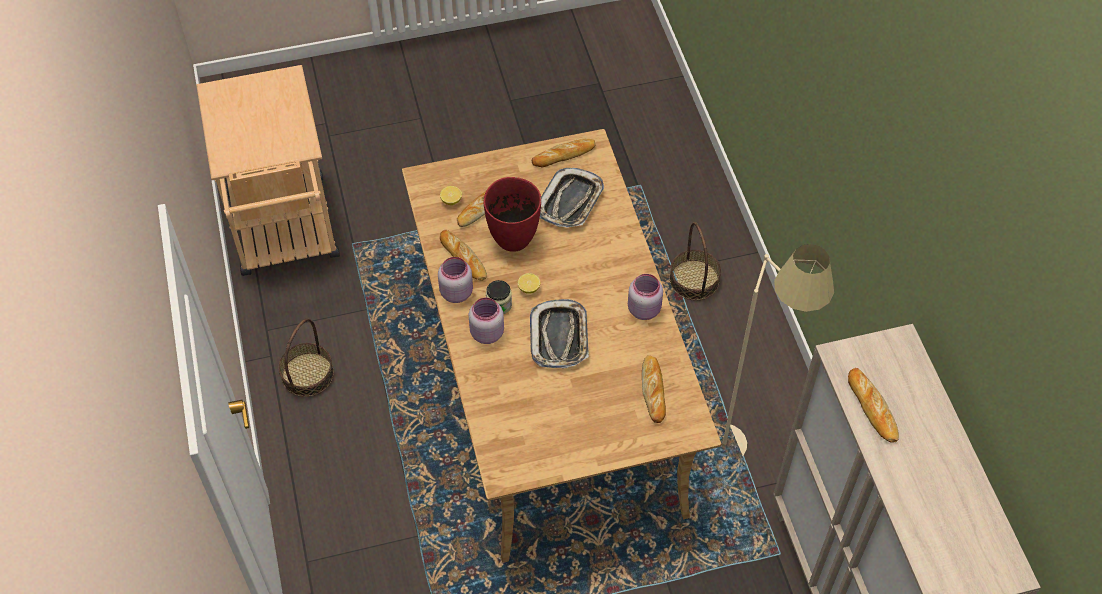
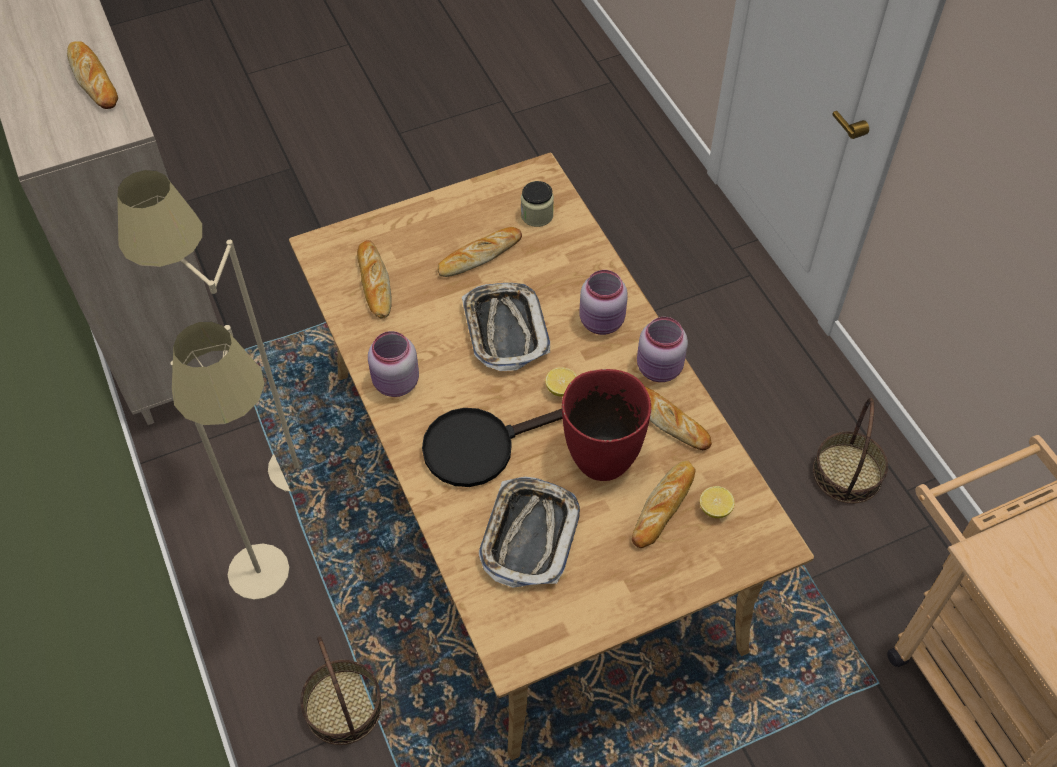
camera: 170 degrees right, 0 degrees up
(499, 305) = (596, 360): jar -> jar (537, 215)
(564, 155) = (557, 624): bread -> bread (479, 255)
(591, 259) = (480, 446): none -> black frying pan
(735, 358) = (280, 585): none -> beige floor lamp

